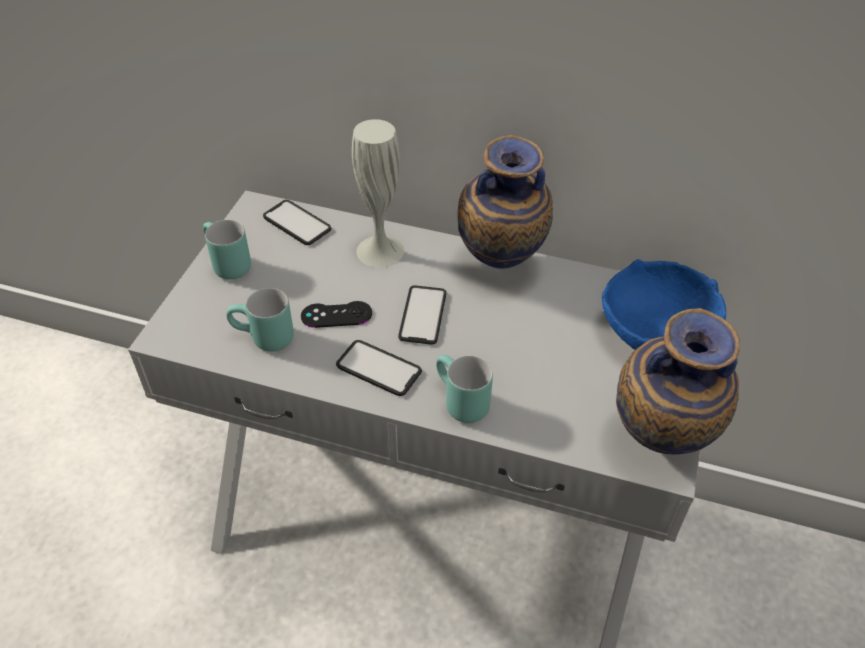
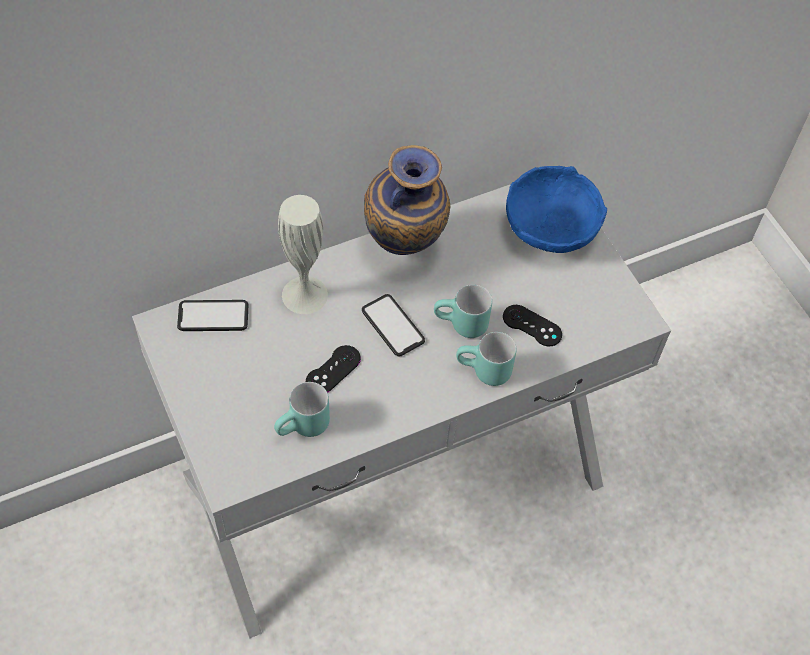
camera: 45 degrees left, 10 degrees up
(225, 265) = (200, 392): turquoise mug -> turquoise mug (461, 326)
(378, 368) = (408, 388): phone -> none
(548, 396) = (532, 326): none -> black game controller
(657, 446) = (623, 312): vase -> none

